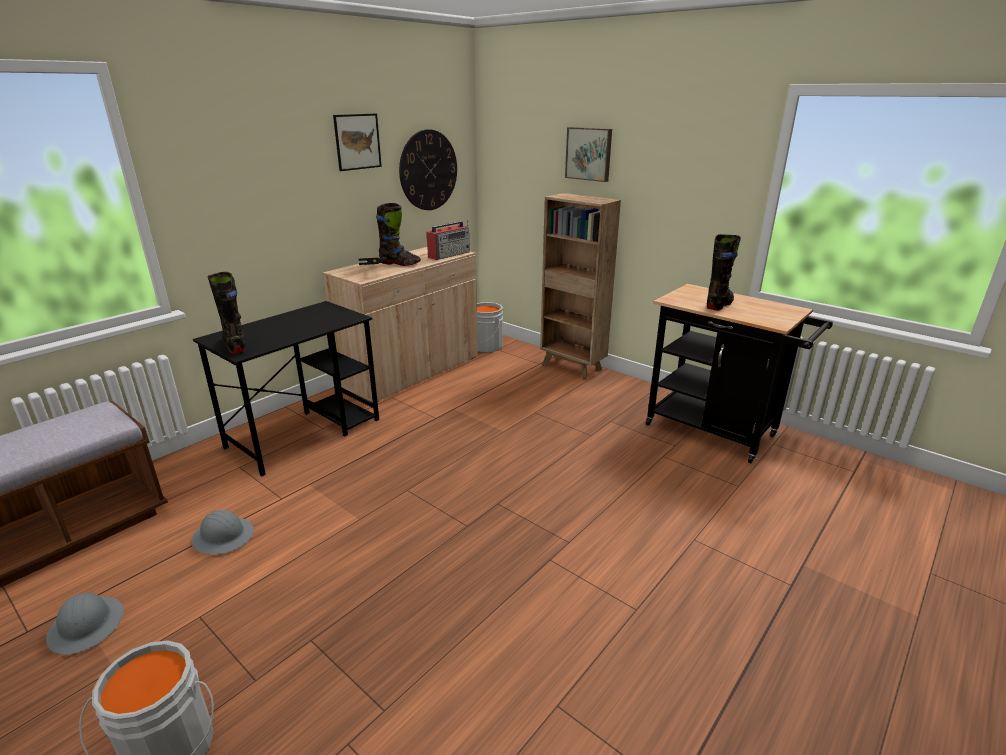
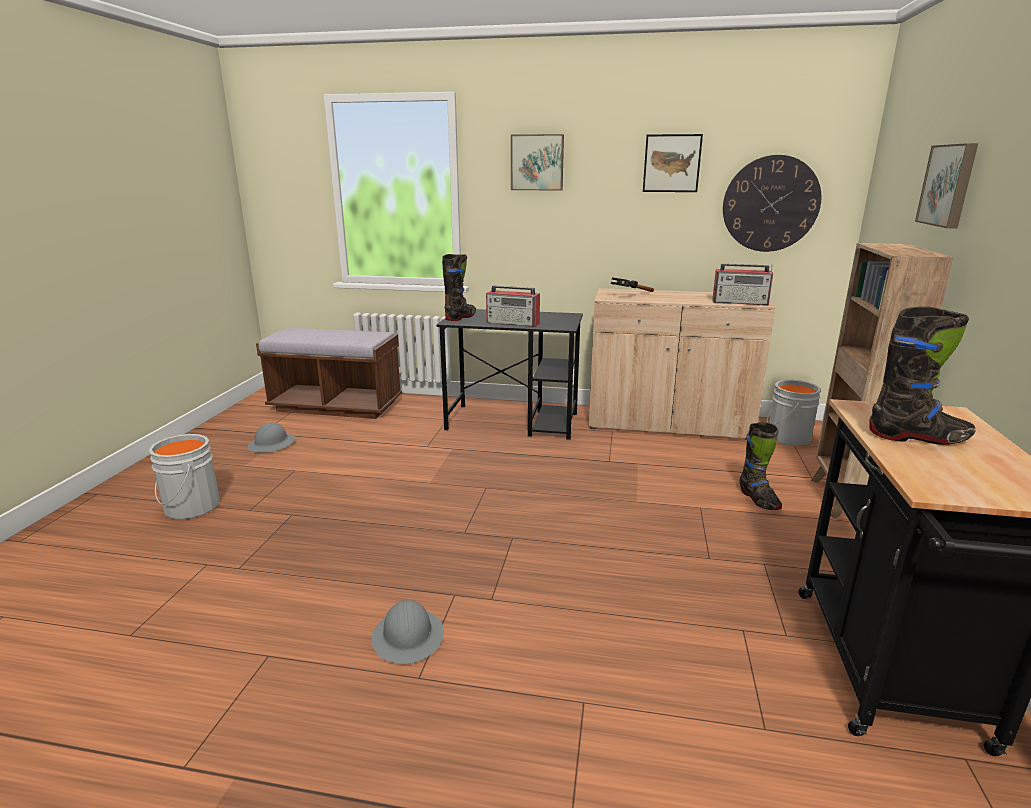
camera: 60 degrees right, 5 degrees down
(223, 536) = (371, 445): grey hard hat -> grey hard hat (408, 637)
(233, 150) = (537, 162): none -> picture
(304, 331) = (513, 323): none -> radio
(399, 263) = (672, 297): black boot -> black boot (758, 499)

